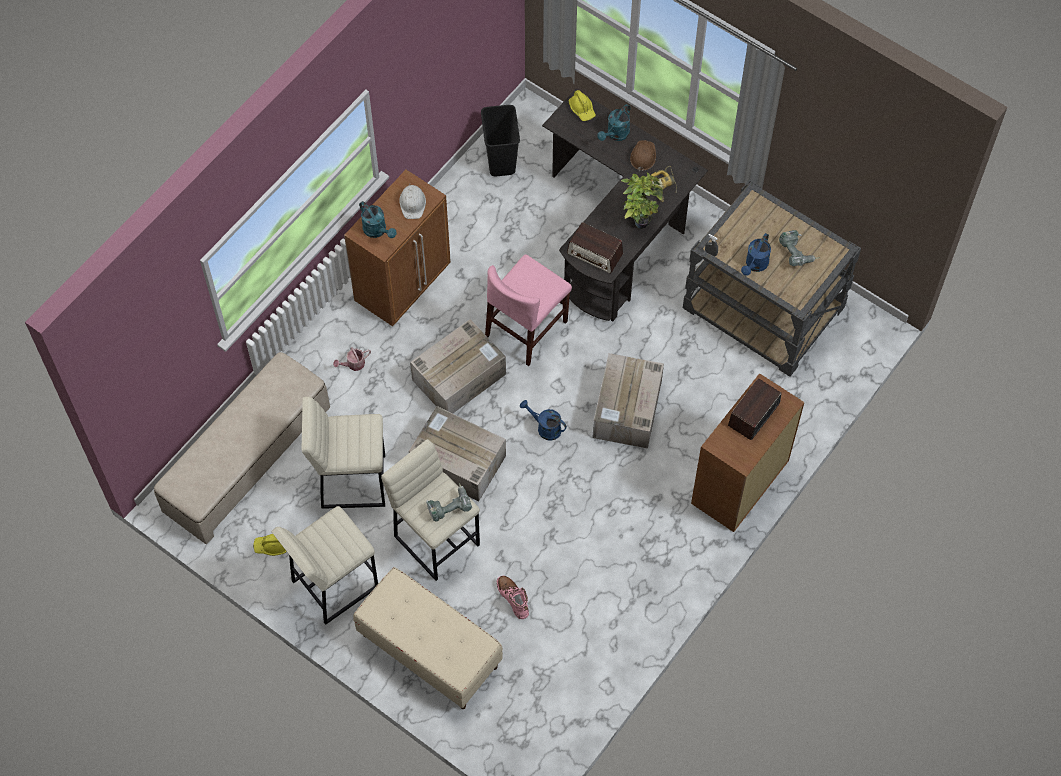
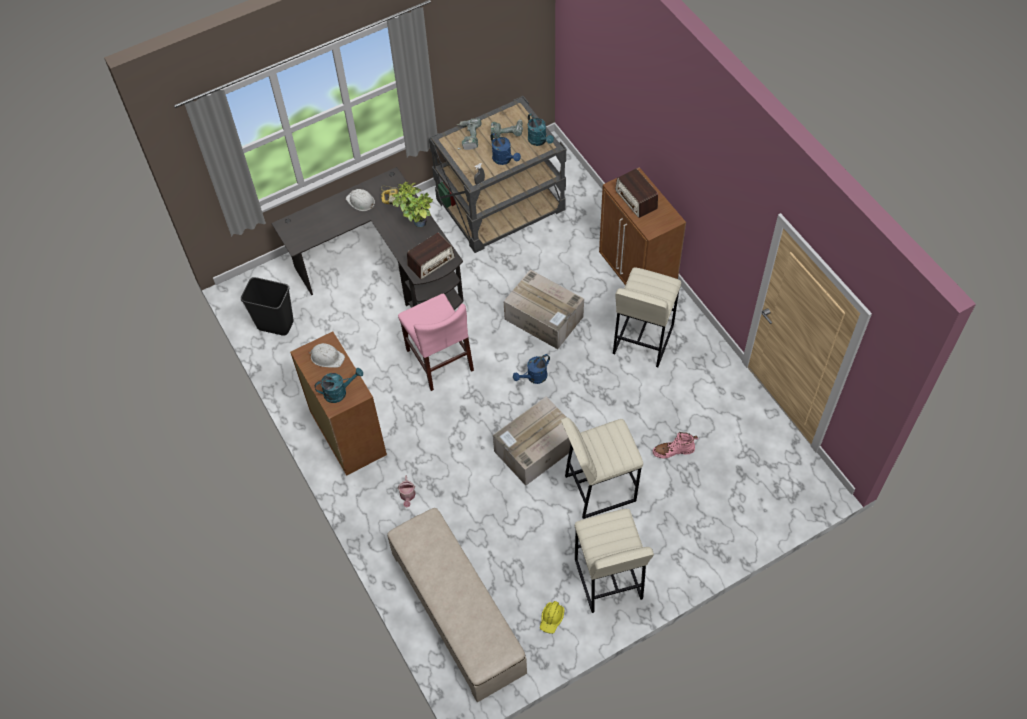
camera: 65 degrees left, 5 degrees down
(351, 481) = (517, 535): beige stool -> beige stool (642, 341)
(429, 651) = (696, 527): beige bench -> none
(449, 506) = (613, 437): power drill -> power drill (468, 138)
(460, 376) = (458, 421): cardboard box -> none
(582, 109) = (294, 225): yellow hard hat -> none
(615, 135) = (330, 212): turquoise watering can -> turquoise watering can (539, 141)
(643, 156) = (361, 201): brown hard hat -> white hard hat

